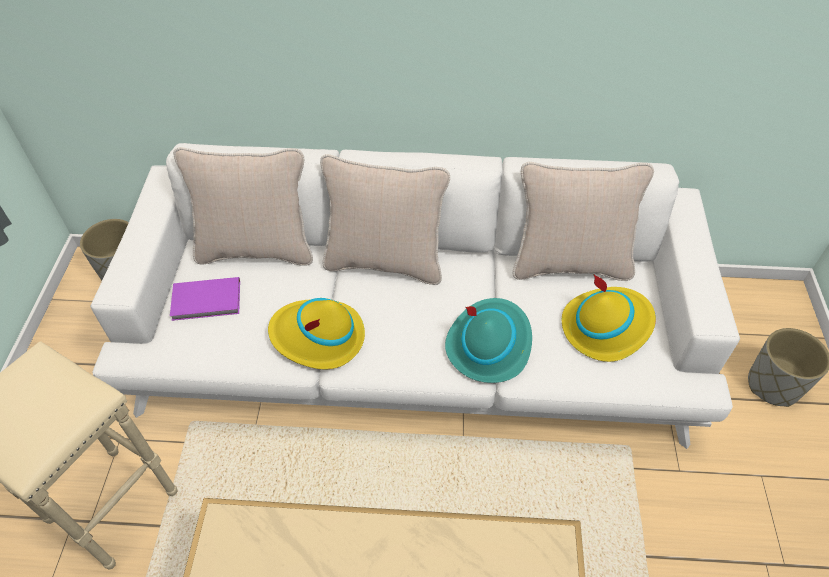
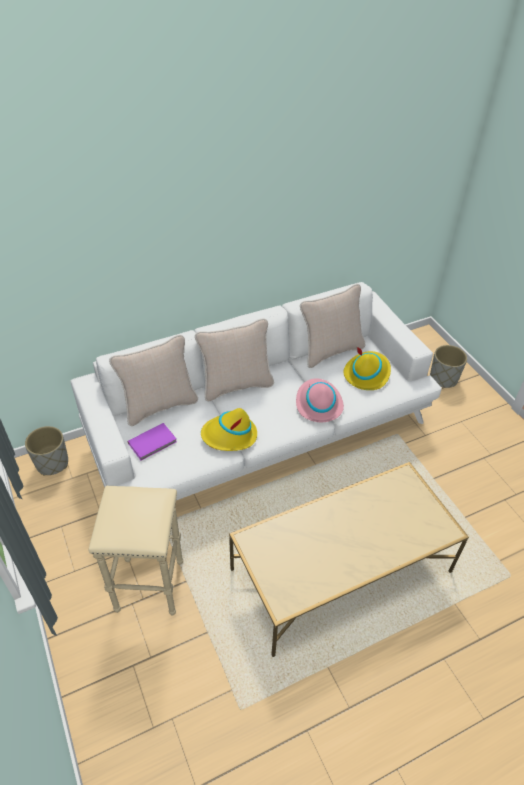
camera: 30 degrees left, 5 degrees down
(489, 344) = (318, 403): turquoise hat -> pink hat

